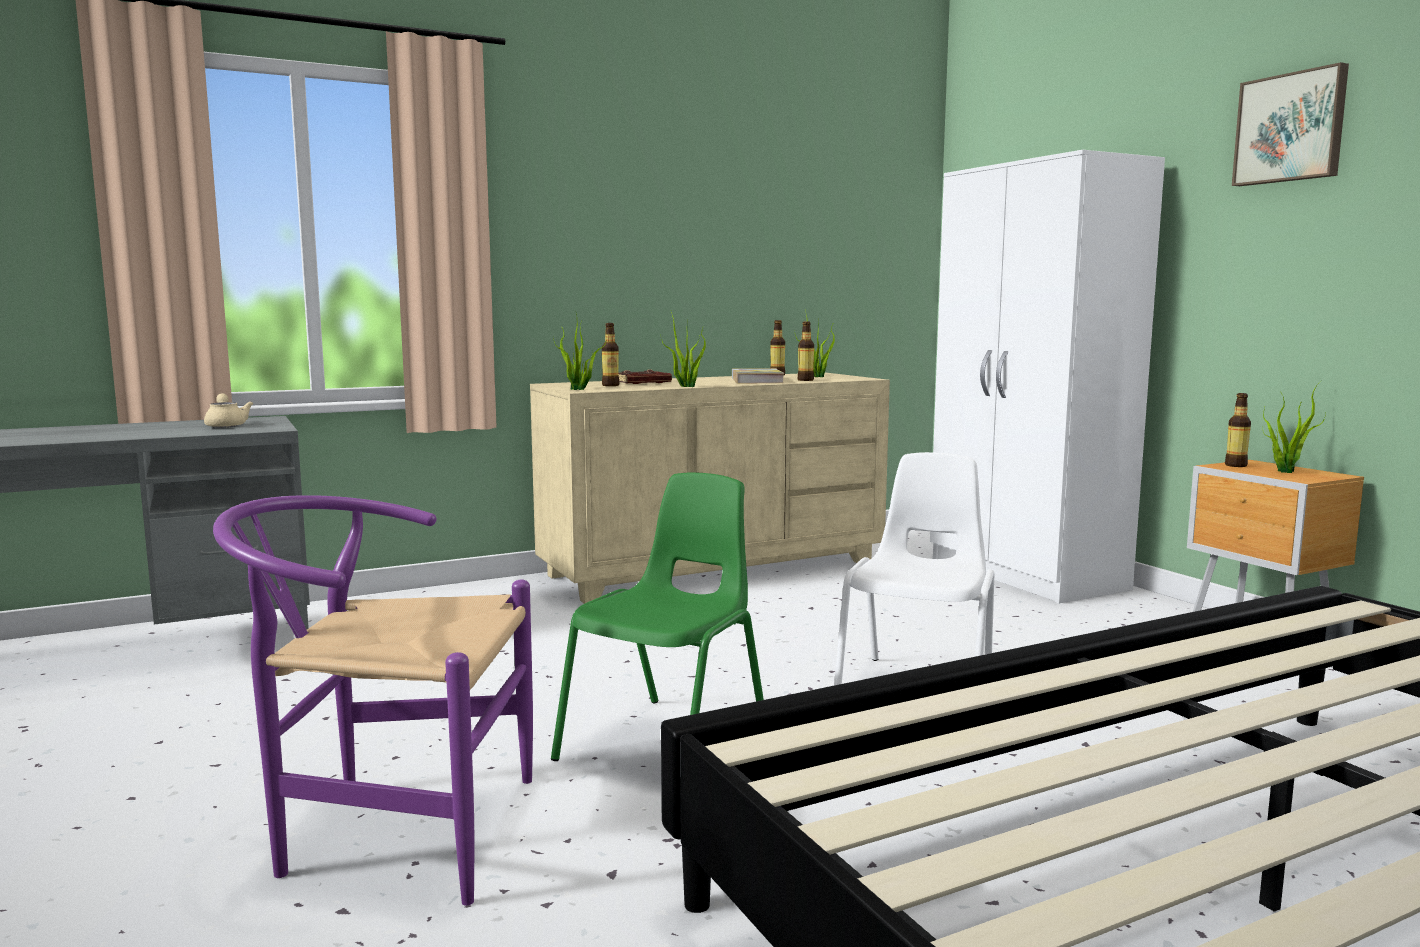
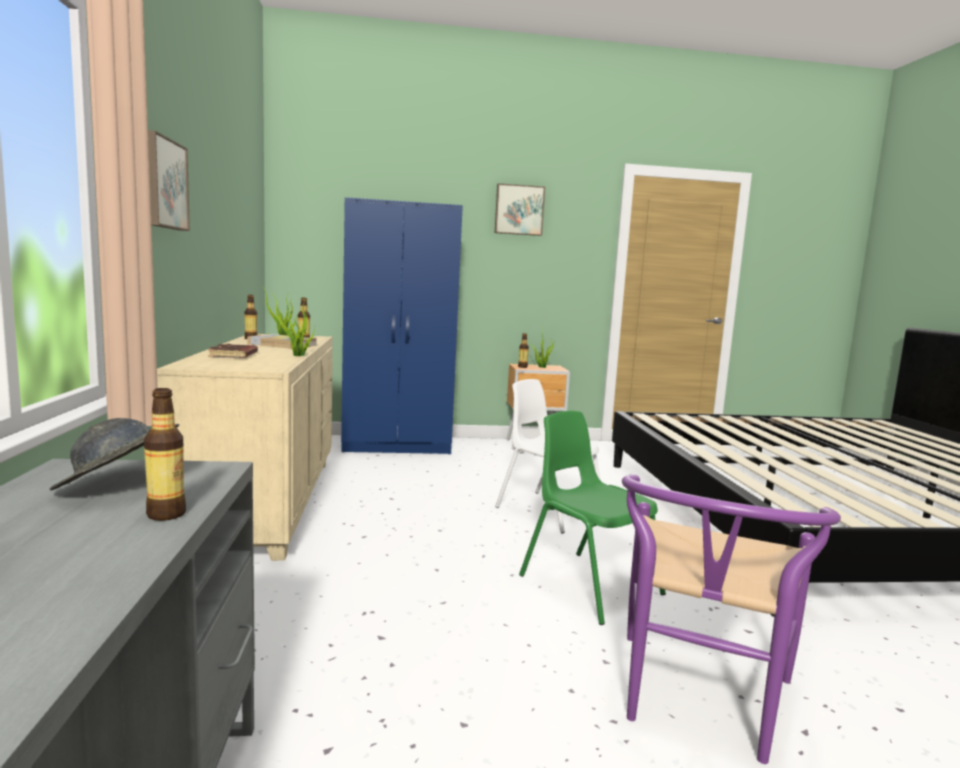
camera: 70 degrees left, 0 degrees up
(226, 425) = (118, 486): beige teapot -> grey hat
(579, 389) = (261, 368): potted plant -> none
(582, 206) = (162, 184): none -> picture
(610, 385) = (242, 361): bottle -> bottle (166, 514)
(1026, 574) = (398, 445): white wardrobe -> blue wardrobe

